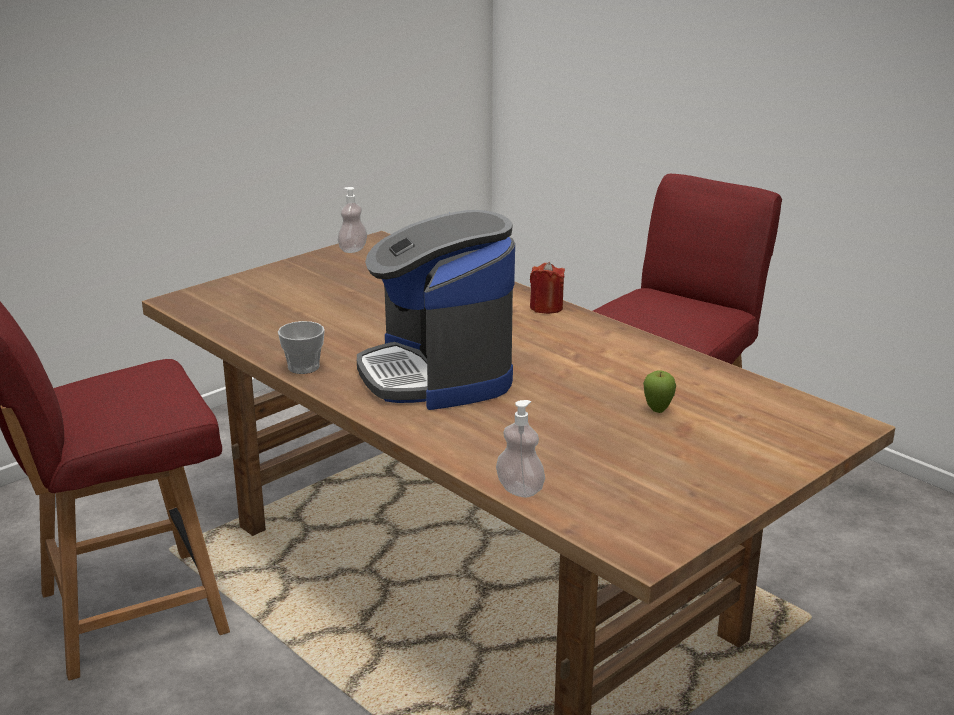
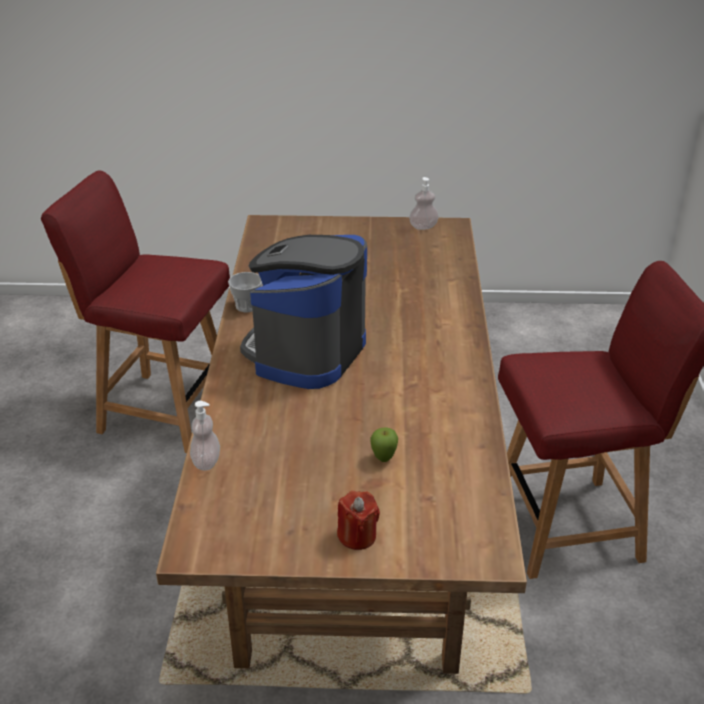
camera: 45 degrees right, 10 degrees up
(546, 307) = (463, 335): red candle -> red candle (357, 536)

